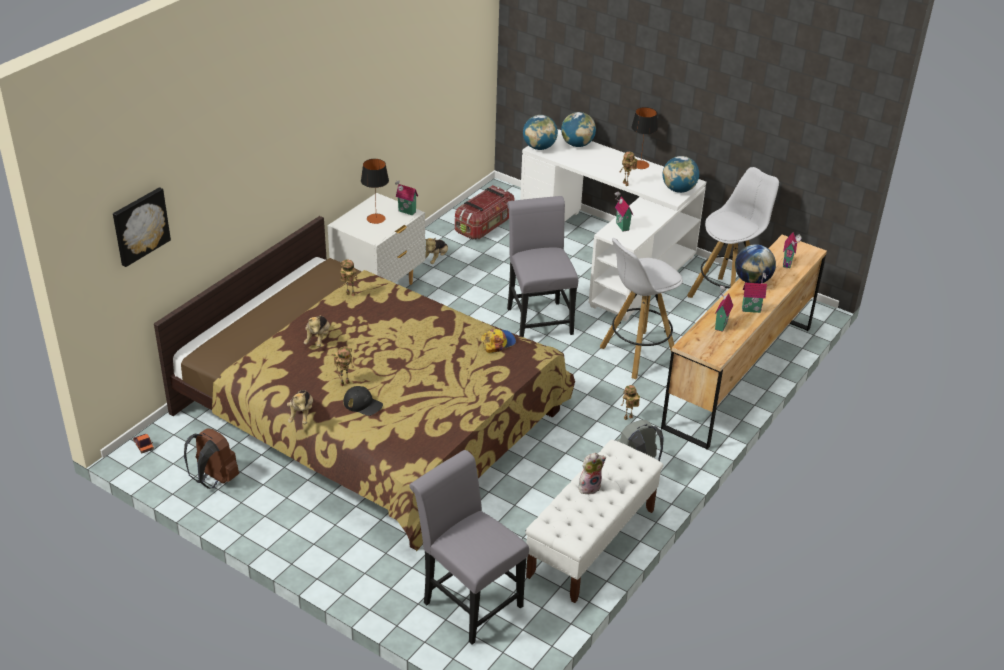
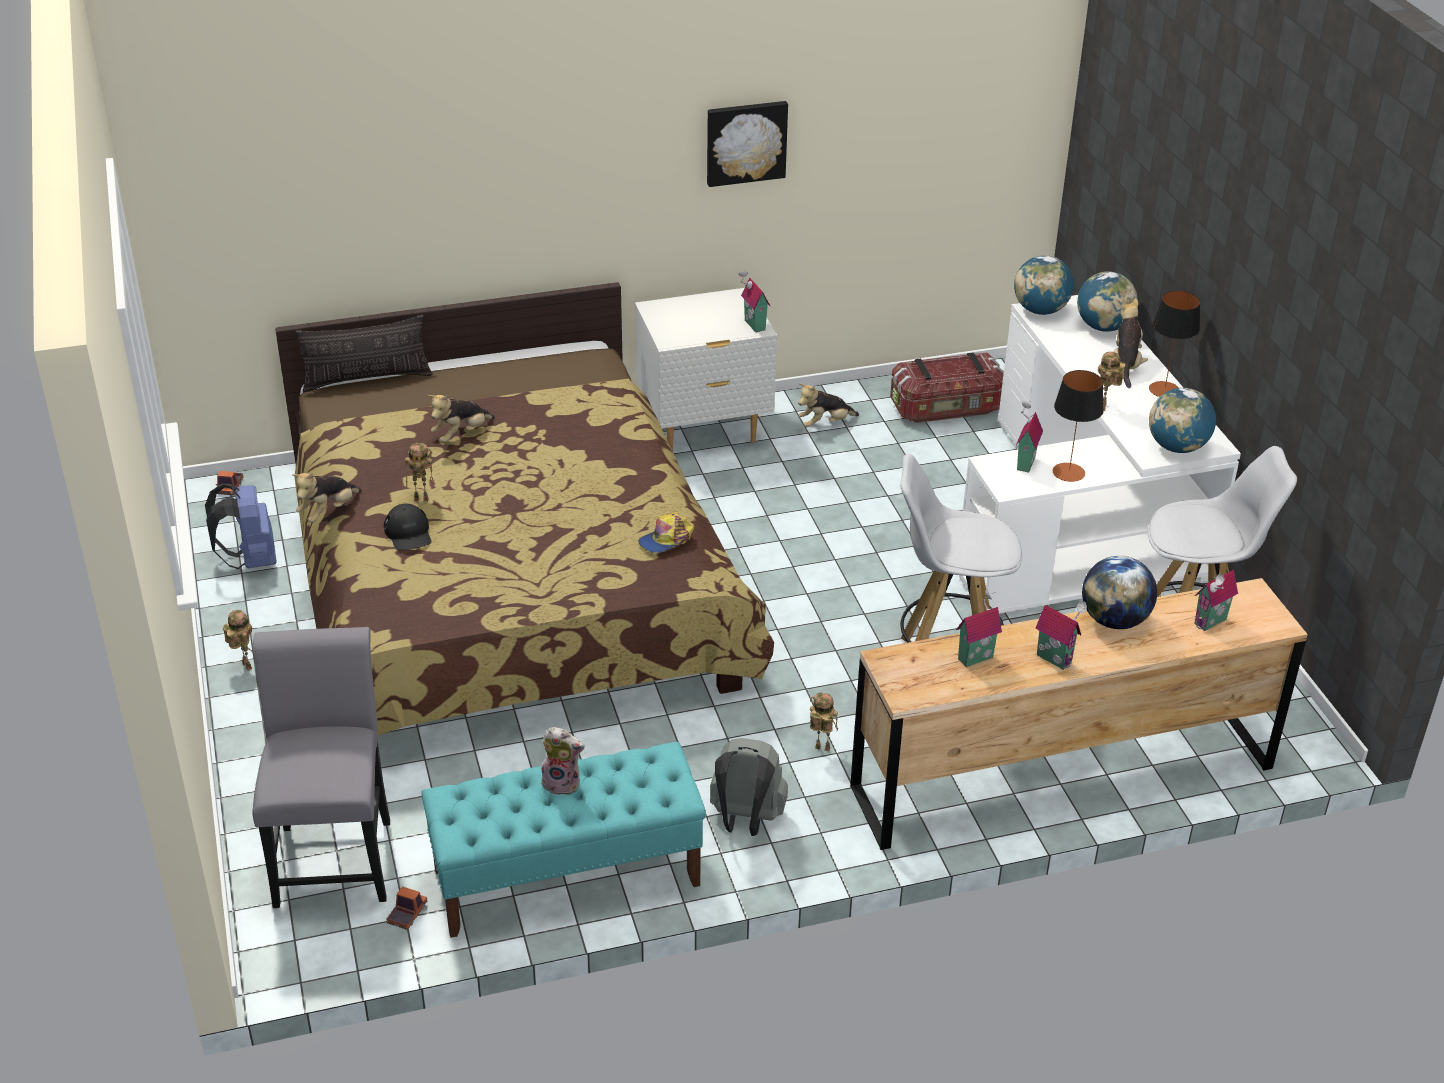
camera: 40 degrees right, 0 degrees up
(140, 226) = (262, 183): picture -> picture (745, 142)
(214, 334) = (367, 379): none -> pillow
(214, 479) = (251, 560): brown backpack -> blue backpack
(349, 295) = (566, 399): toy robot -> toy robot (245, 666)
(376, 218) = (704, 318): table lamp -> table lamp (1069, 472)
(498, 342) = (667, 540): cap -> cap turned 135 degrees clockwise
(538, 318) = (866, 558): grey chair -> none
(541, 605) = (407, 914): none -> toy truck
(591, 543) = (566, 878): white bench -> turquoise bench
(610, 159) = (1125, 365): none -> plush toy

